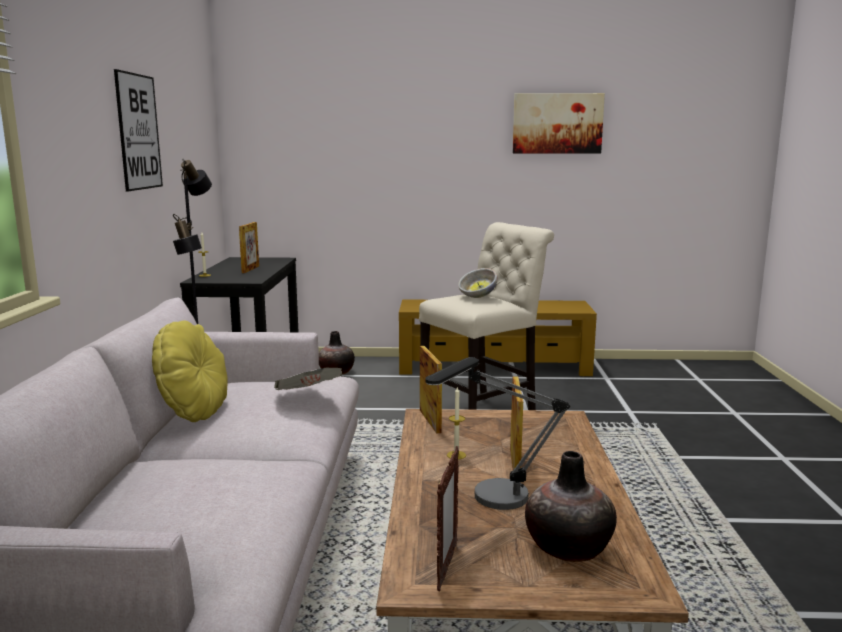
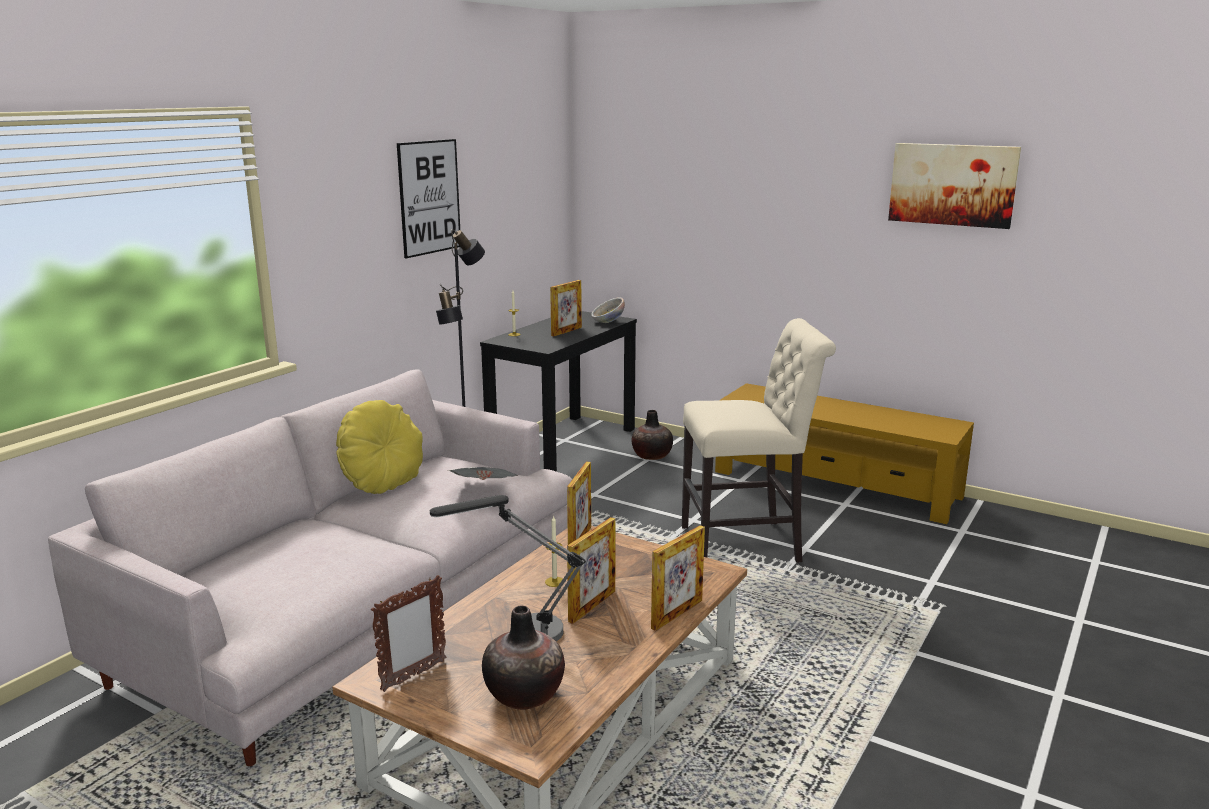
camera: 30 degrees right, 5 degrees up
(477, 297) = (741, 407): bowl -> bowl (608, 322)
(586, 452) = (677, 614): none -> picture frame

